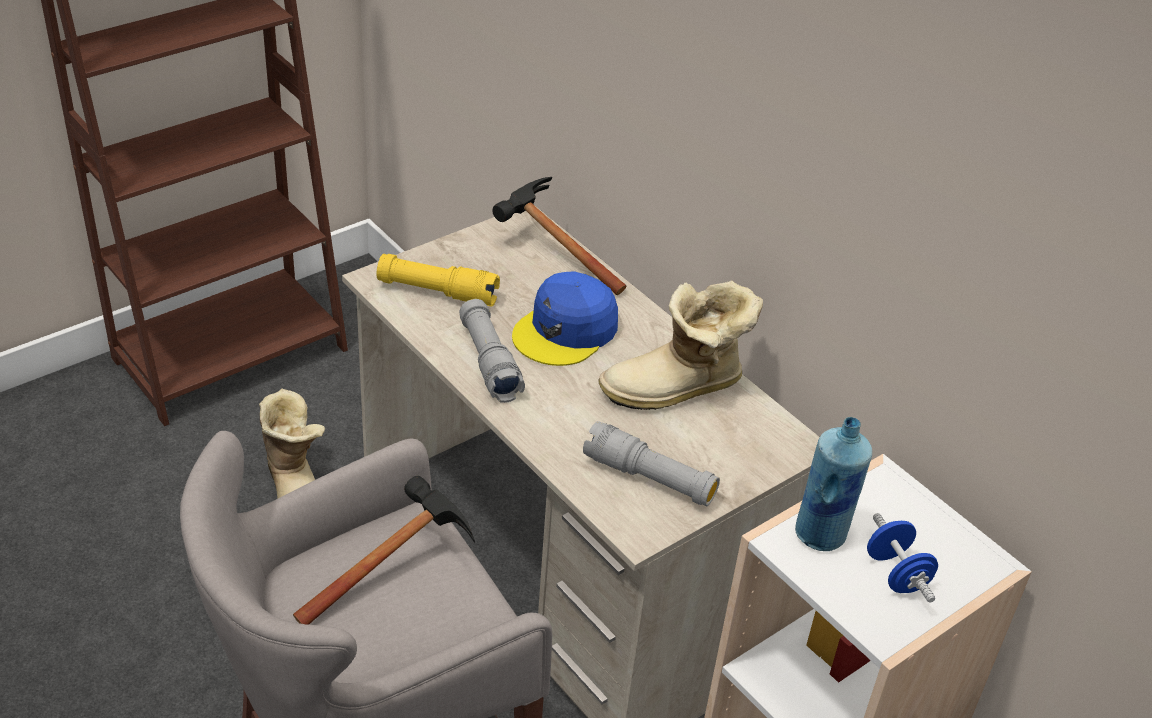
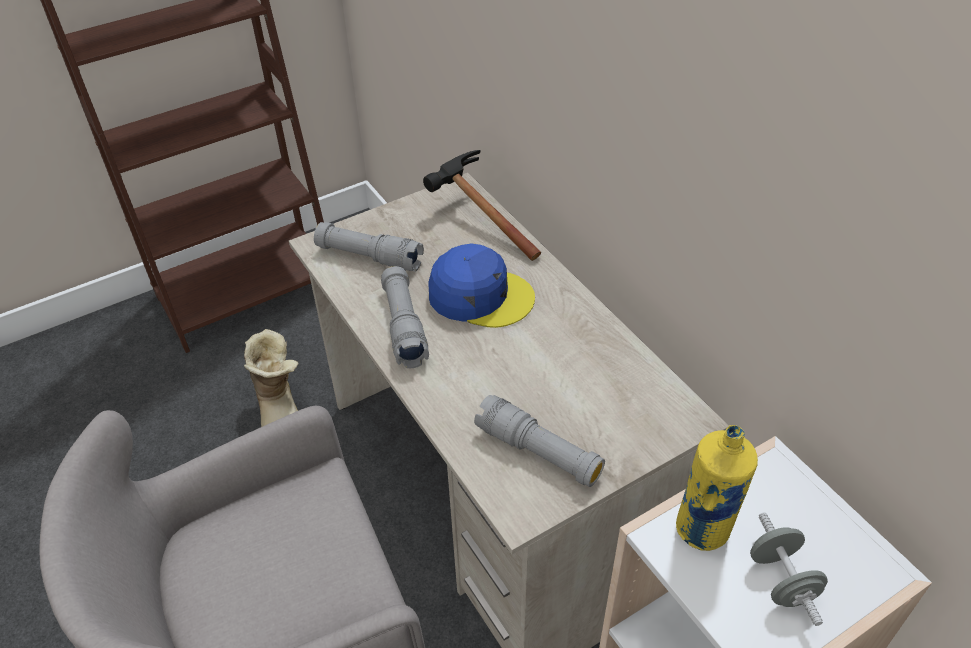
camera: 10 degrees right, 5 degrees up
(397, 566) = (289, 534): hammer -> none
(437, 292) = (369, 257): yellow flashlight -> grey flashlight
(566, 330) = (480, 295): blue cap -> blue cap turned 120 degrees counterclockwise
(677, 390) = (577, 358): boot -> none
(821, 534) = (703, 529): blue bottle -> yellow bottle
(896, 574) = (781, 580): blue dumbbell -> grey dumbbell

